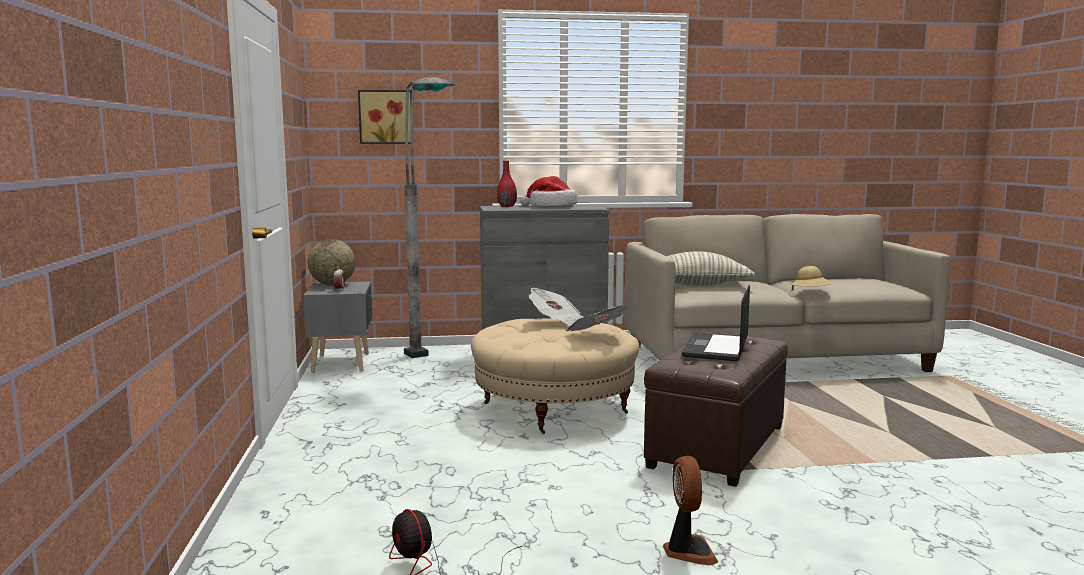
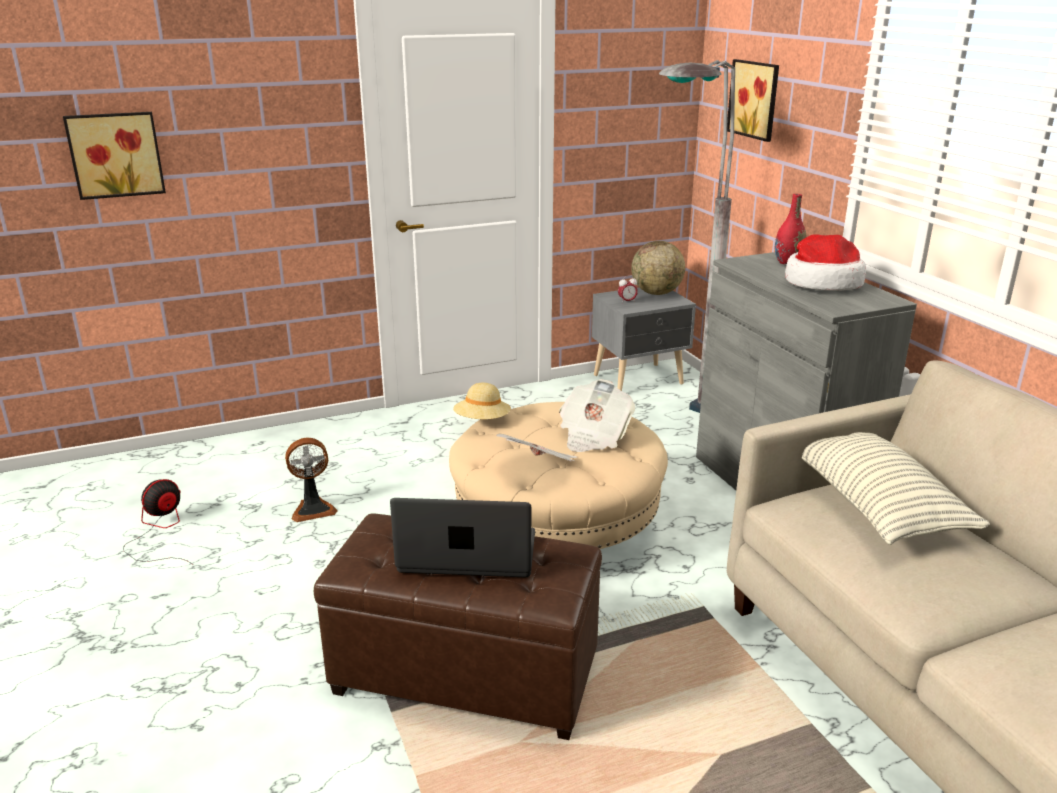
camera: 75 degrees right, 15 degrees up
(151, 134) = (116, 154): none -> picture
(688, 551) = (169, 663): fan -> fan (313, 509)
(810, 293) = (969, 651): beige hat -> beige hat (482, 421)

